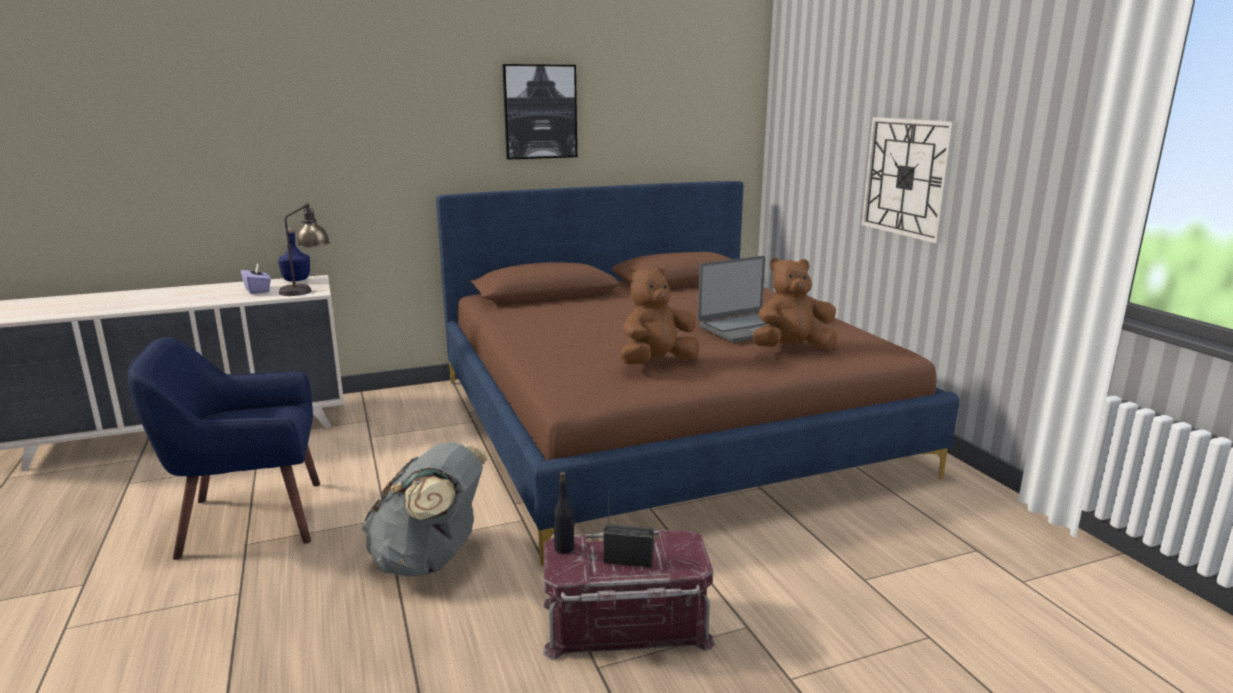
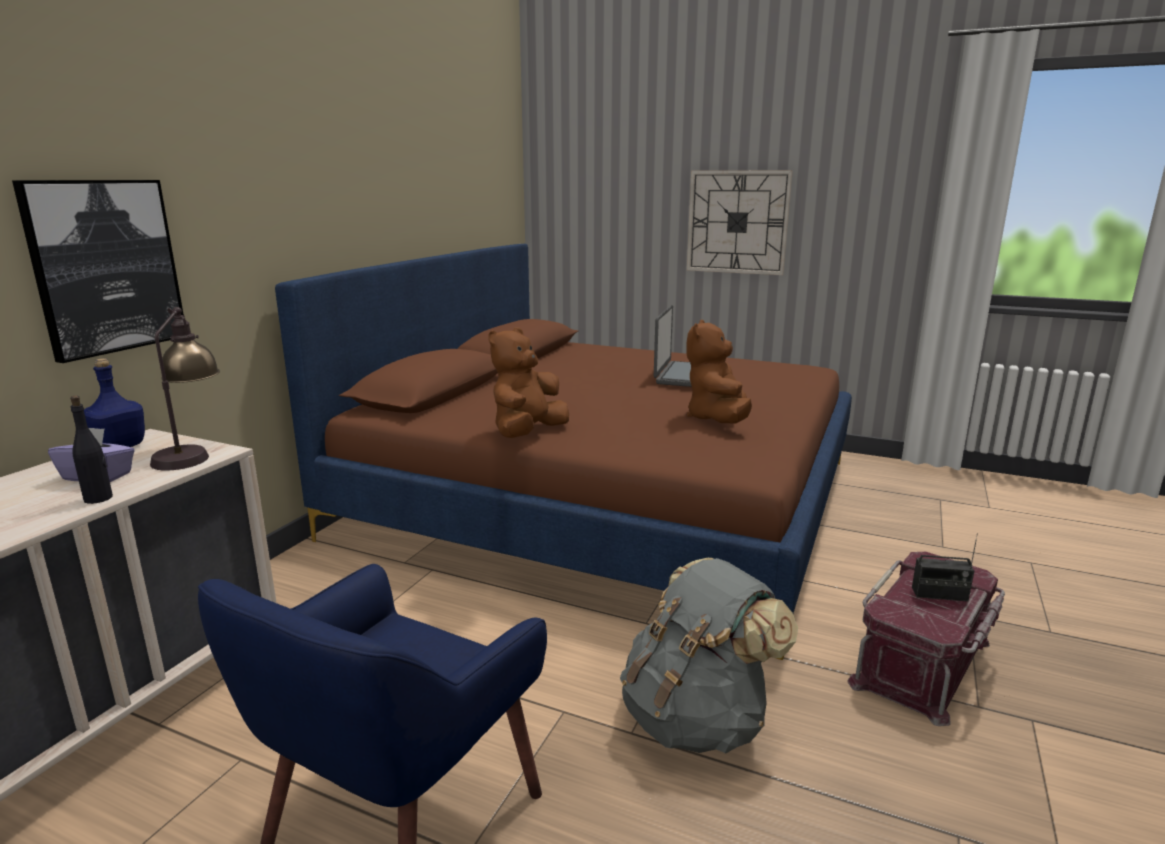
camera: 45 degrees left, 0 degrees up
(540, 112) = (365, 166): picture -> picture (105, 267)
(564, 548) = (896, 612): black bottle -> black bottle (99, 498)
(628, 560) = (939, 594): radio -> radio turned 135 degrees counterclockwise
(791, 349) = (758, 383): brown plush toy -> brown plush toy (527, 433)

